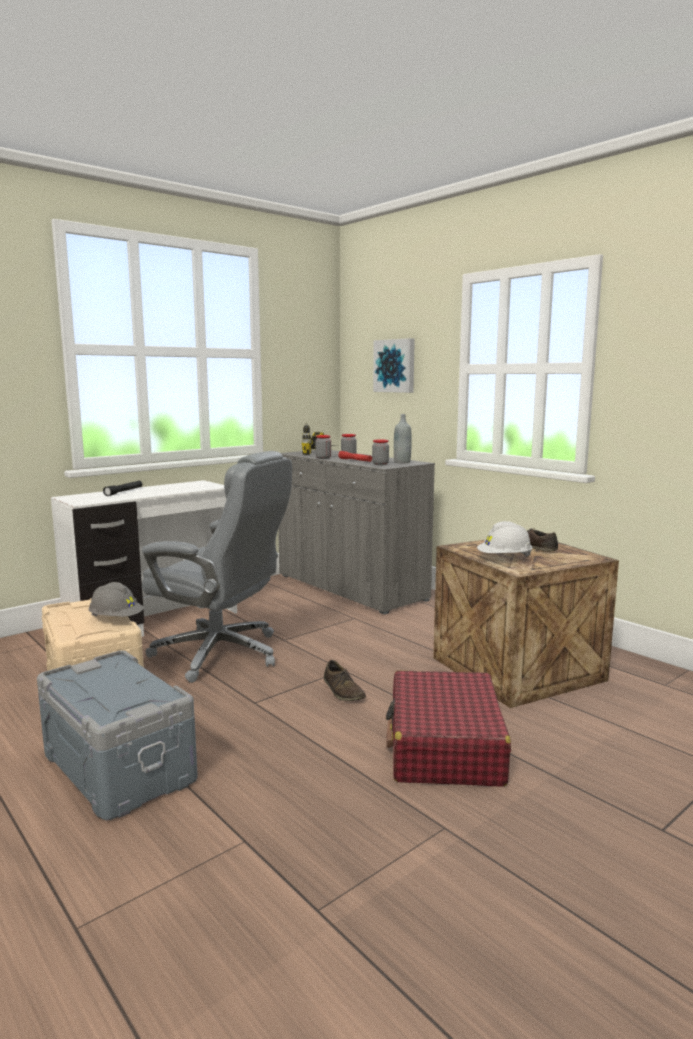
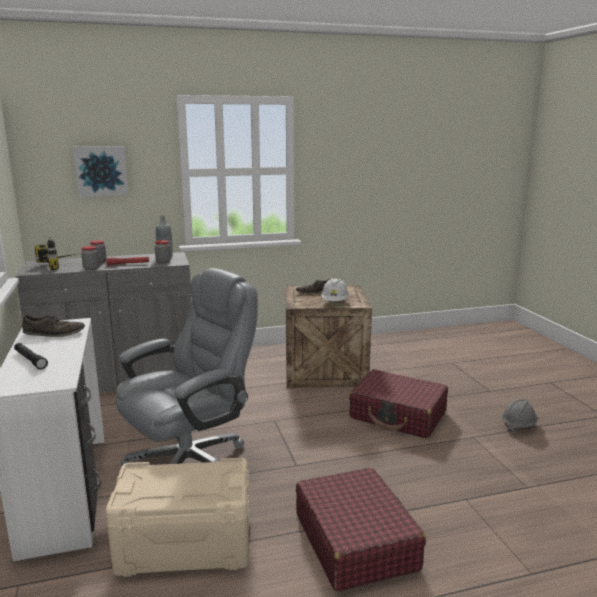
camera: 65 degrees left, 5 degrees up
(116, 619) = (198, 468): grey hard hat -> grey hard hat (518, 425)
(120, 766) = (355, 541): grey storage box -> red suitcase
(343, 691) = (307, 428): brown shoe -> brown shoe (54, 333)

